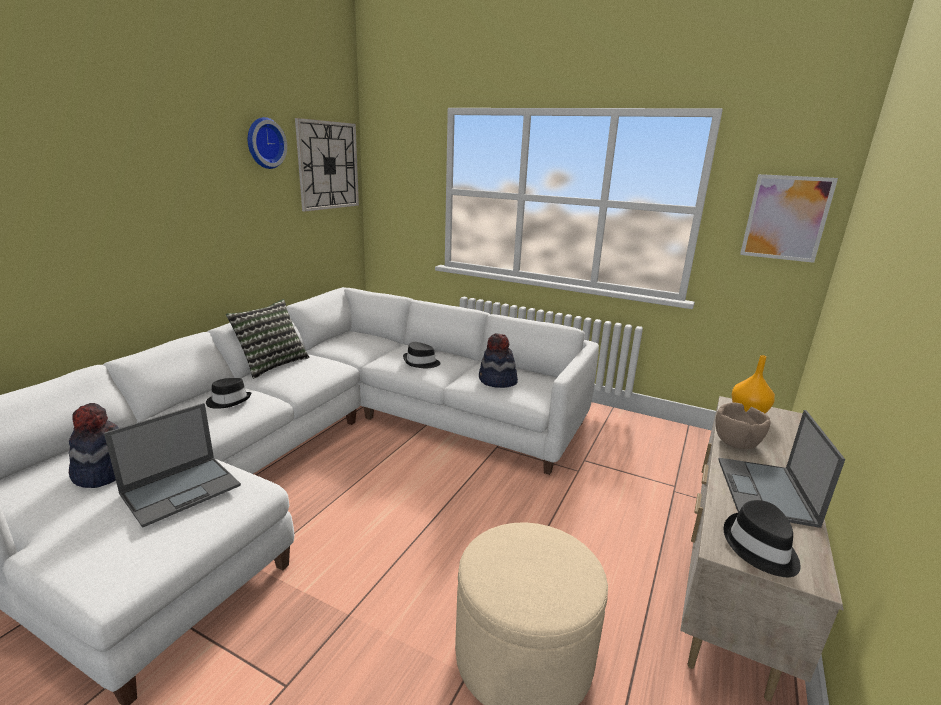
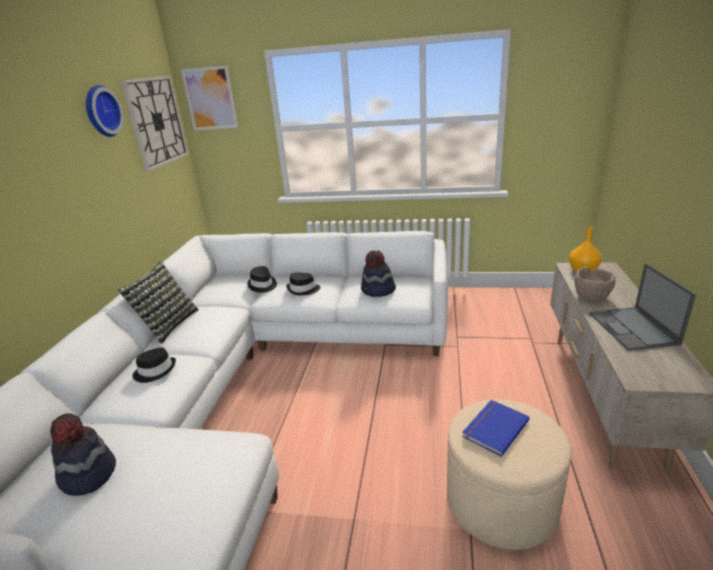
camera: 15 degrees left, 5 degrees up
(182, 489) = (180, 465): laptop -> none
(520, 555) = (493, 428): none -> blue book
(760, 547) = (656, 371): black hat -> black hat (262, 285)
(786, 218) = (568, 113): picture -> picture (210, 99)

